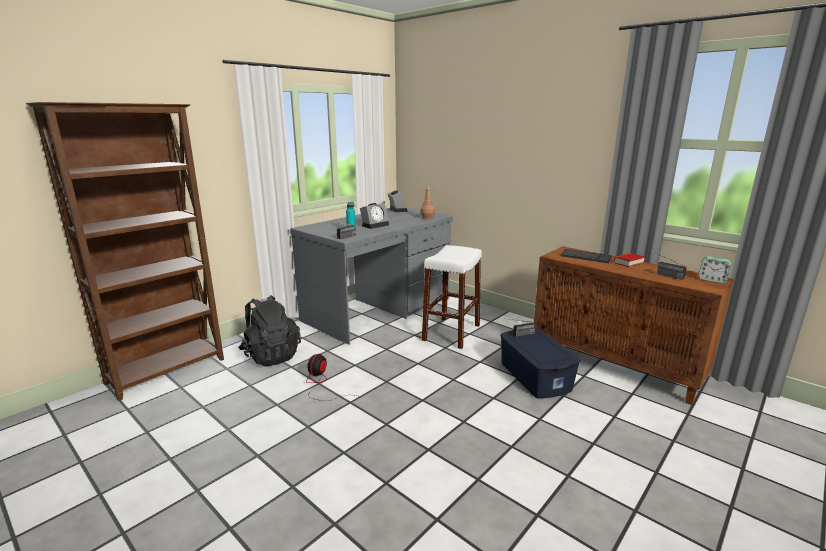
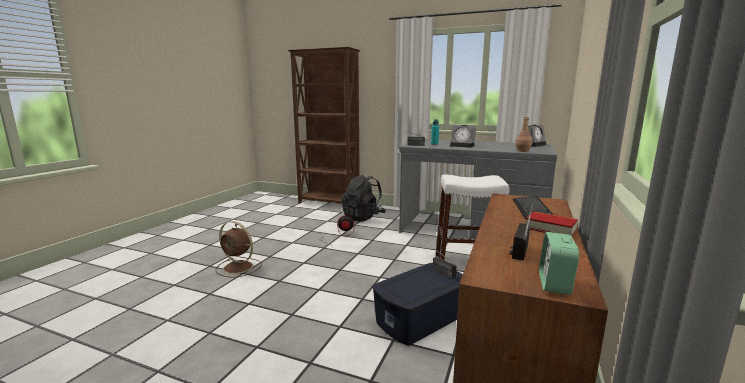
camera: 70 degrees right, 5 degrees down
(364, 486) = (239, 267): none -> brown fan

